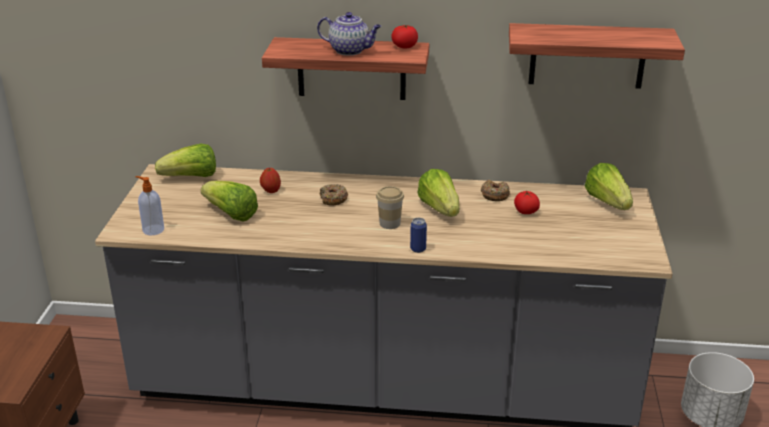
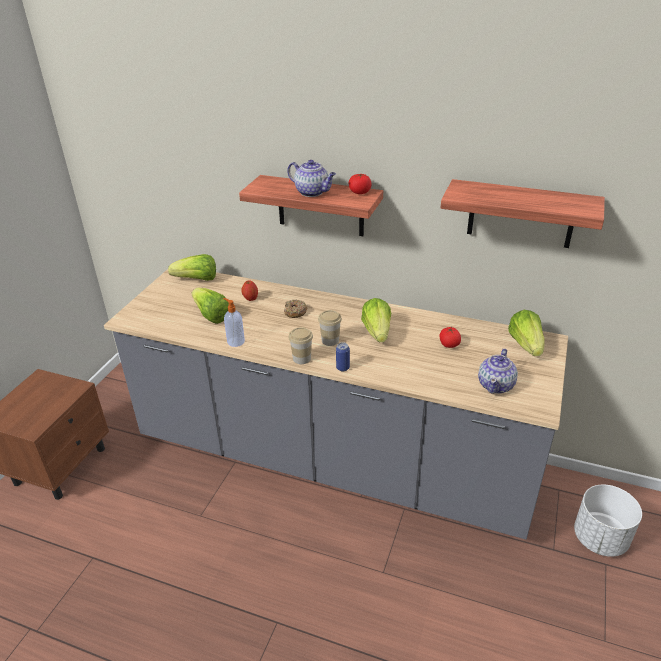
camera: 15 degrees right, 5 degrees up
(152, 230) = (148, 321): soap dispenser -> soap dispenser (235, 341)
(365, 246) = (302, 358): none -> cup
(494, 195) = (428, 325): donut -> none
(593, 244) = (496, 385): none -> teapot

